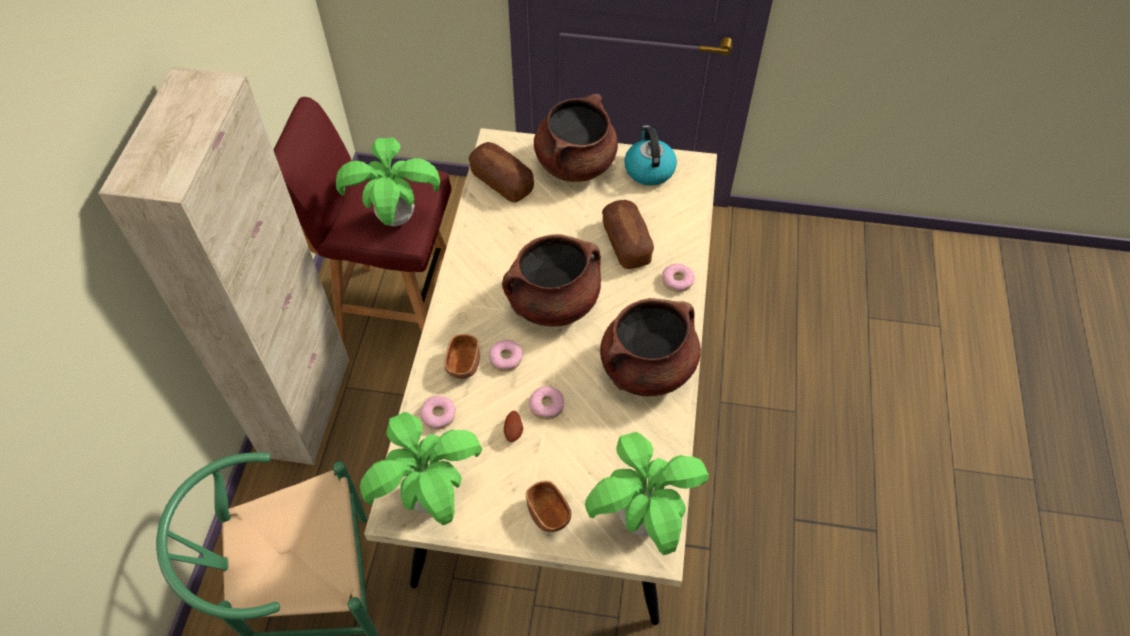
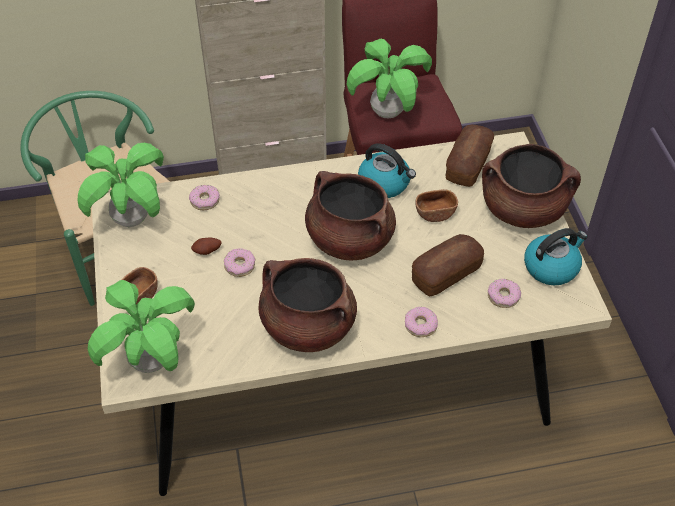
camera: 70 degrees right, 5 degrees down
(463, 364) = (259, 200): brown bowl -> brown bowl (435, 213)
(494, 251) = (385, 183): none -> kettle
(505, 358) = (276, 225): donut -> donut (503, 296)

